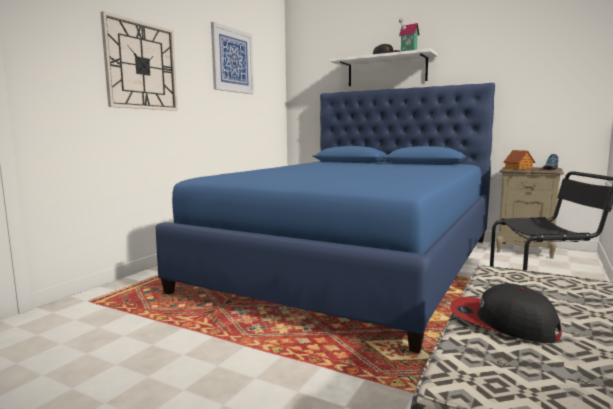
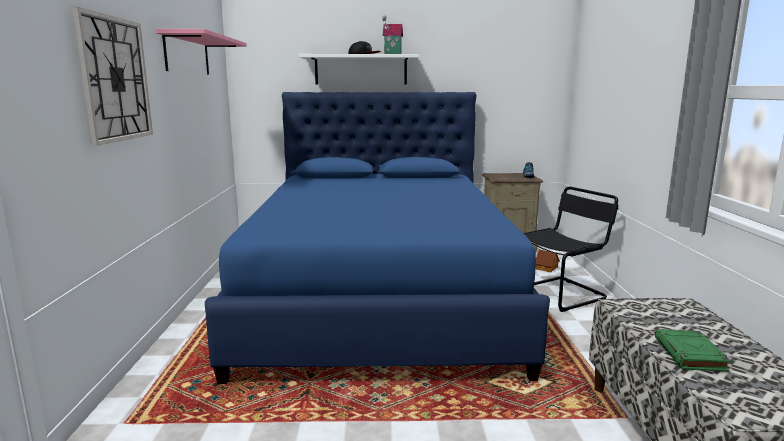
camera: 30 degrees left, 5 degrees up
(232, 60) = (187, 55): picture -> pink shelf
(502, 323) = (690, 355): cap -> green book
(519, 168) = (502, 176): toy house -> toy house (546, 268)

